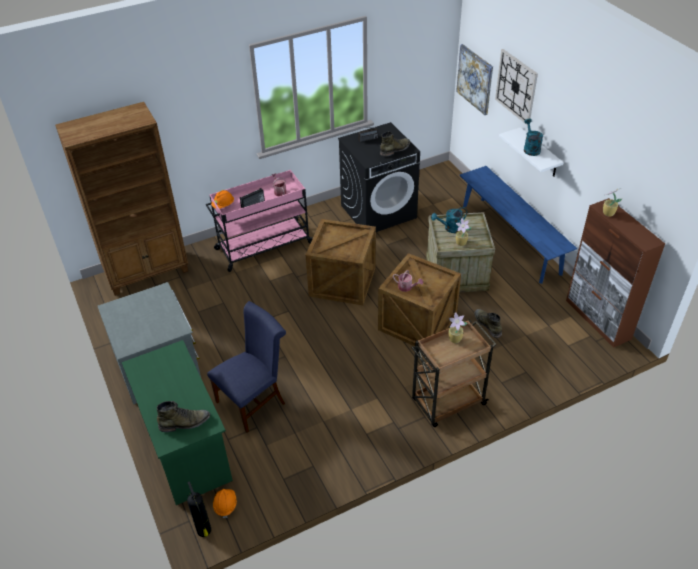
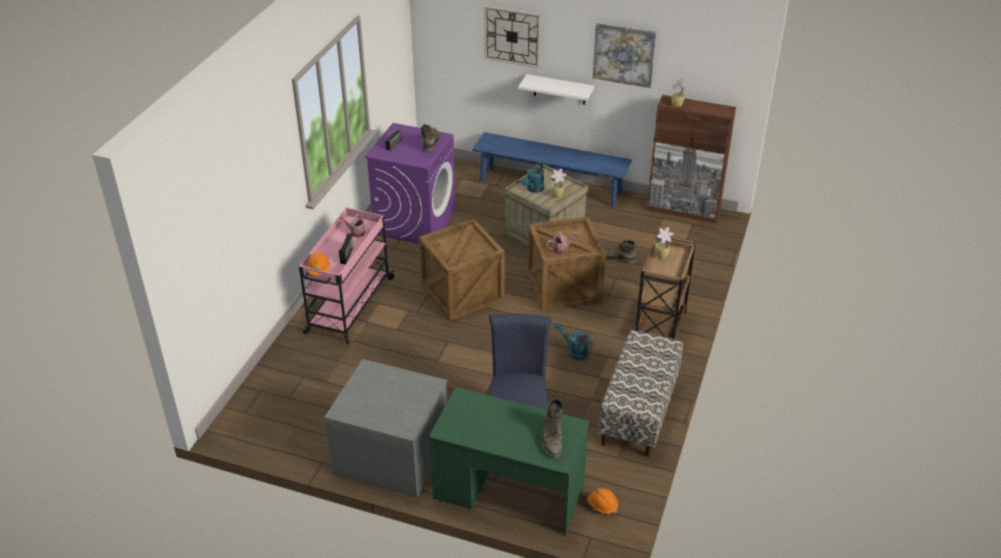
camera: 45 degrees left, 5 degrees down
(147, 272) = (263, 392): brown bookcase -> none
(185, 423) = (552, 438): green boot -> green boot turned 150 degrees clockwise
(204, 531) = (612, 534): fire extinguisher -> none
(342, 457) = (639, 412): none -> bench
(378, 211) = (415, 221): black washing machine -> purple washing machine
(475, 79) = (446, 49): picture -> picture (624, 54)
(530, 148) = (557, 86): turquoise watering can -> turquoise watering can (574, 351)

